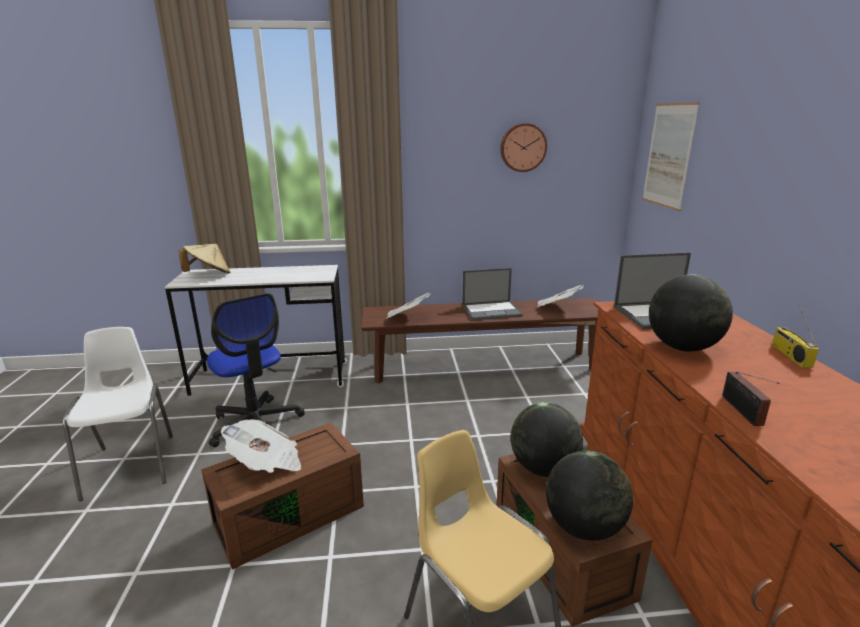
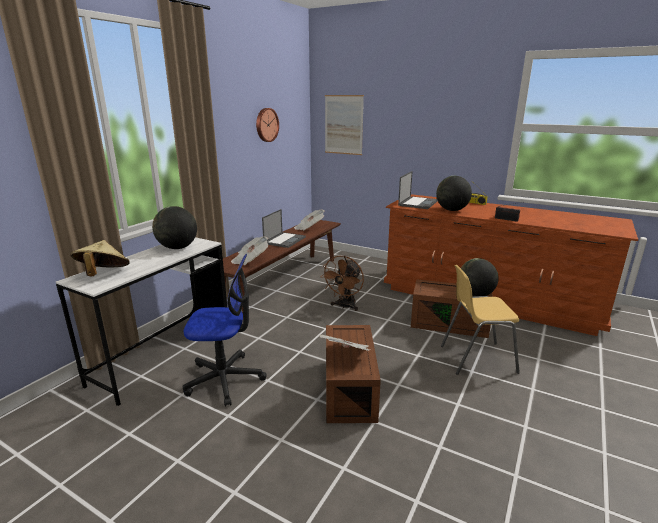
camera: 55 degrees left, 0 degrees up
(132, 465) = (196, 456): white chair -> none
(482, 430) = (344, 306): none -> brown fan
(543, 468) = (432, 288): globe -> globe (178, 248)

